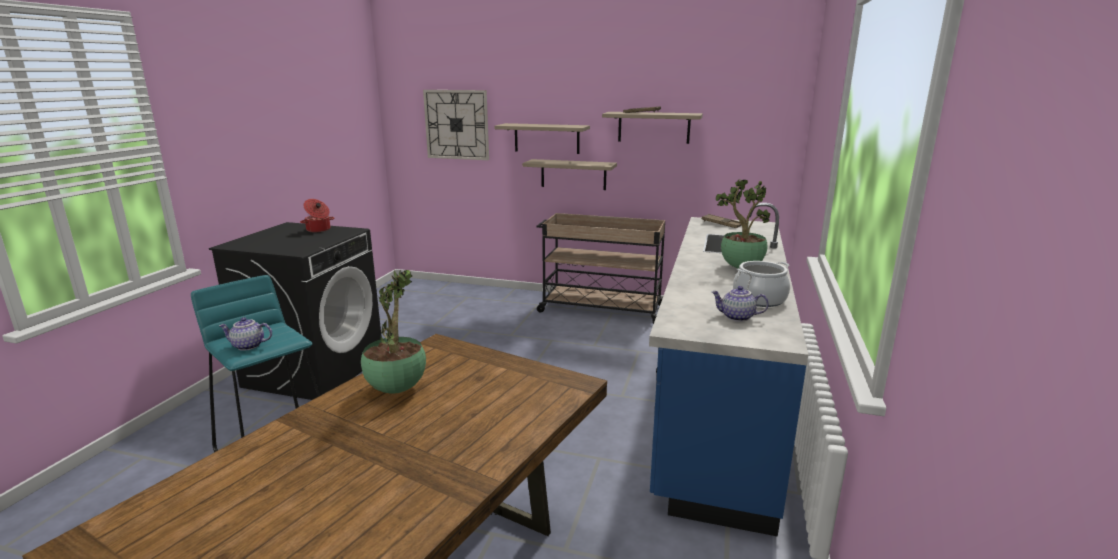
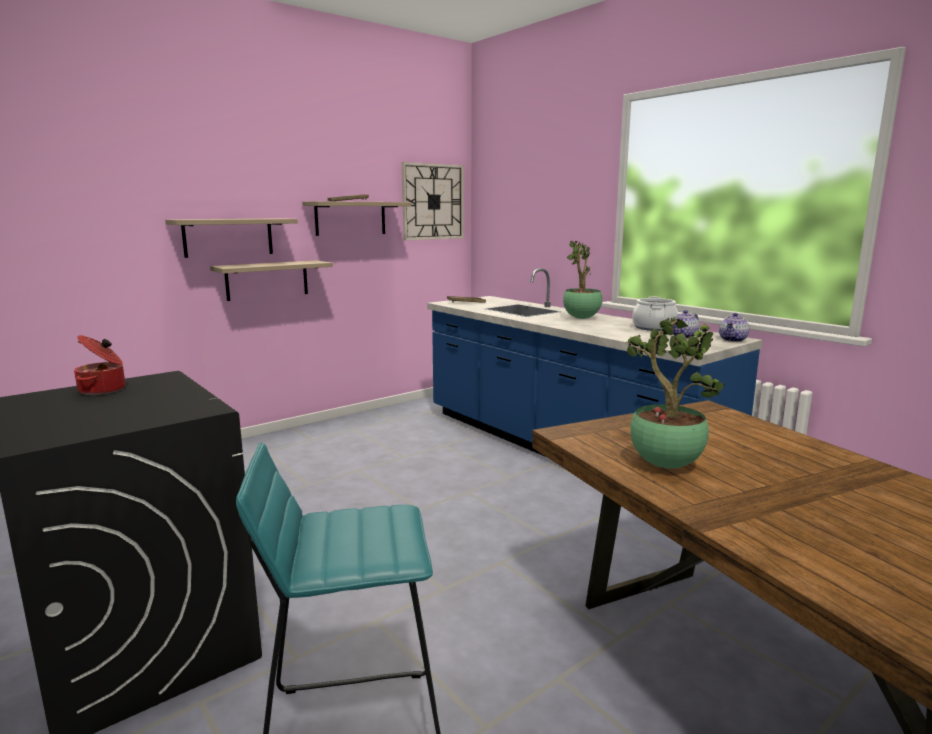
camera: 55 degrees left, 5 degrees down
(247, 346) = (379, 544): teapot -> teapot (733, 340)
(457, 124) = (79, 224): wall clock -> wall clock (433, 202)
(600, 309) = (337, 431): beige cart -> none

